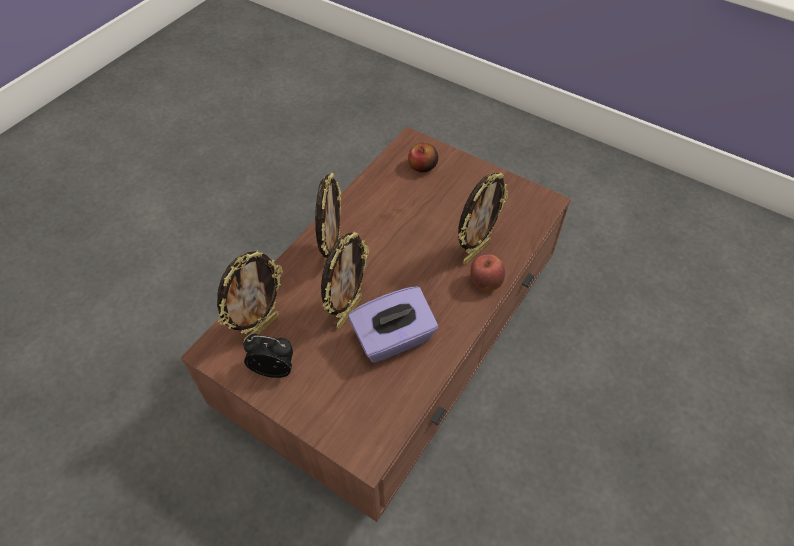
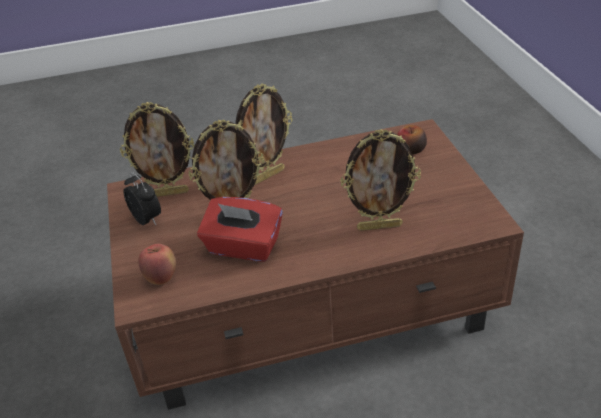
camera: 45 degrees right, 15 degrees down
(394, 339) = (243, 247): purple tissue box -> red tissue box
(485, 283) = (360, 251): apple -> apple (161, 278)

